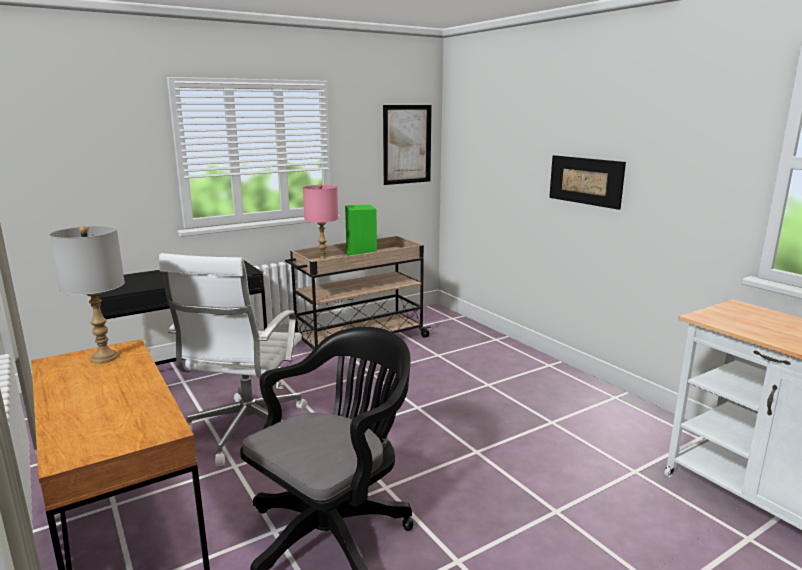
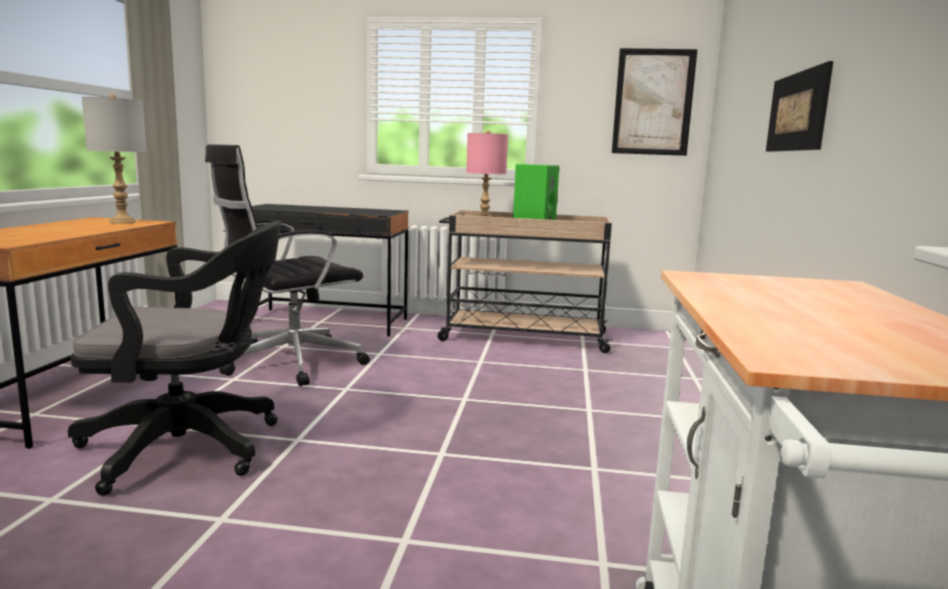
camera: 40 degrees right, 5 degrees down
(247, 431) = (289, 363): white office chair -> black office chair

